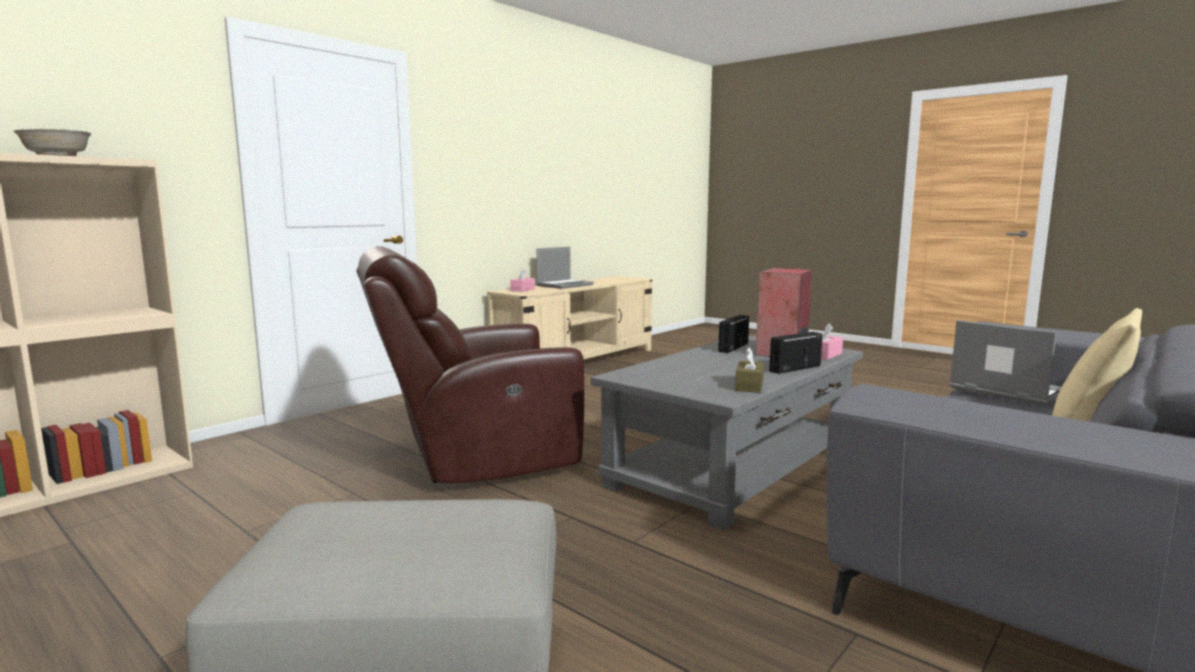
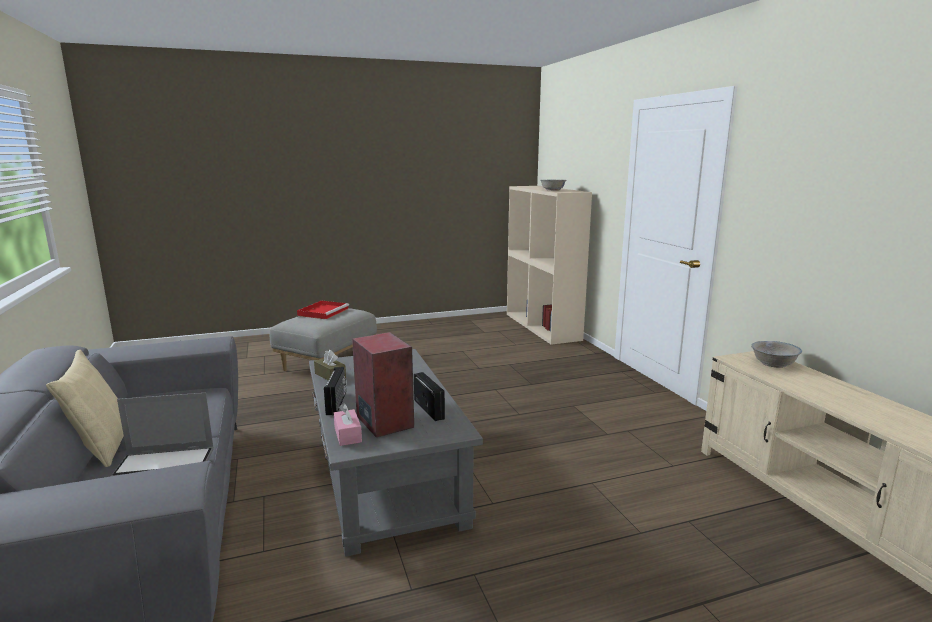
camera: 120 degrees right, 5 degrees up
(358, 544) = (323, 312): none -> red tray
(475, 459) = (497, 397): brown armchair -> none
(522, 290) = (774, 364): pink tissue box -> white bowl
(565, 285) = (839, 394): laptop -> none

